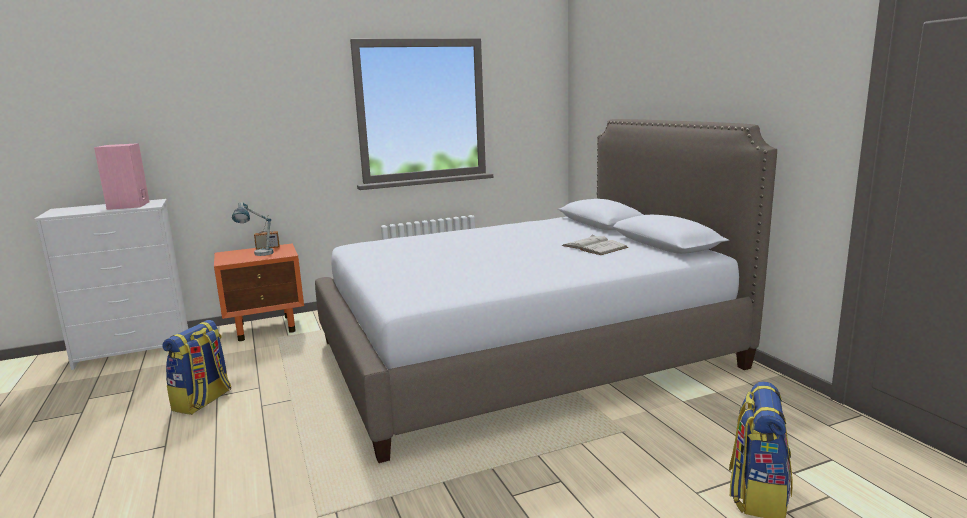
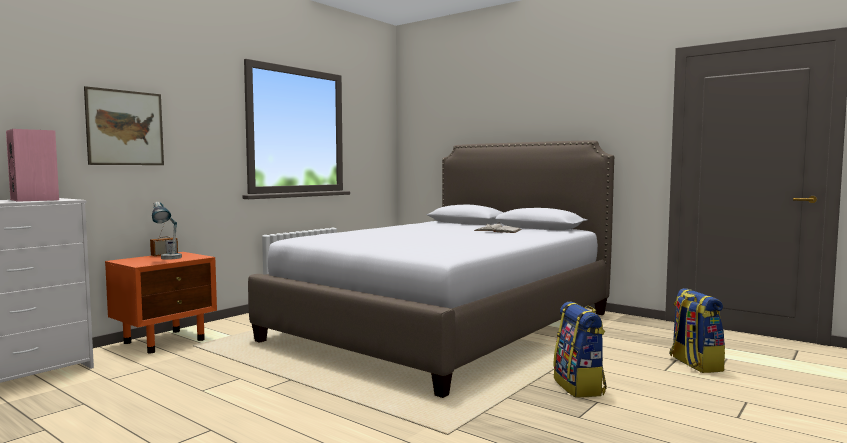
camera: 30 degrees left, 10 degrees down
(203, 401) = (193, 396): backpack -> backpack (579, 387)
(223, 128) = (125, 128): none -> picture

